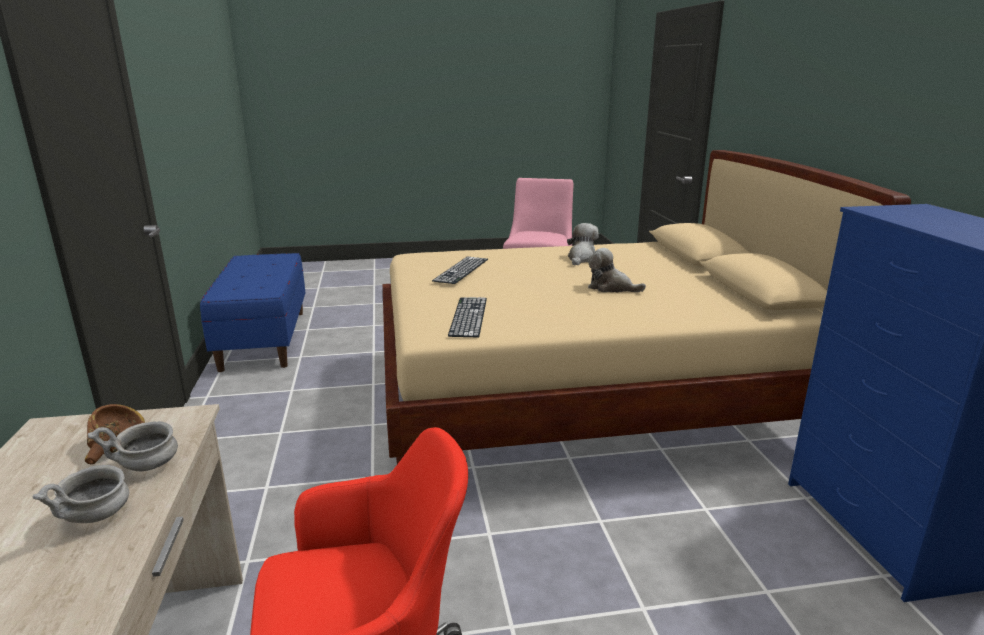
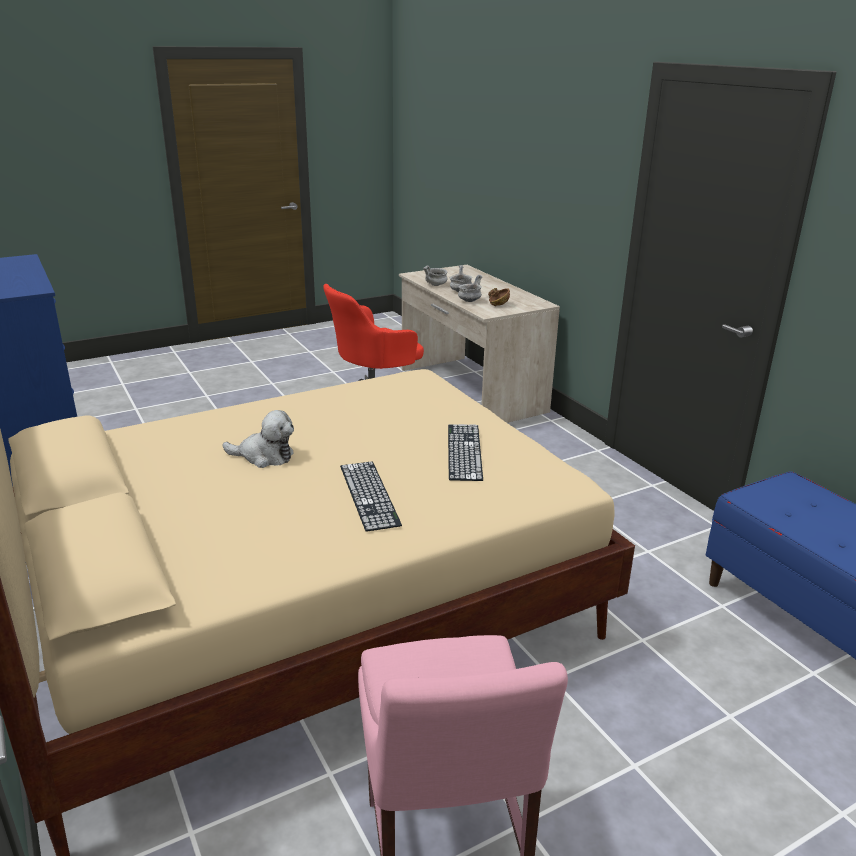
camera: 160 degrees right, 5 degrees up
(101, 568) = (435, 285): none -> grey bowl
(468, 316) = (401, 394): keyboard -> keyboard (369, 494)
(582, 259) = (311, 517): plush toy -> none

